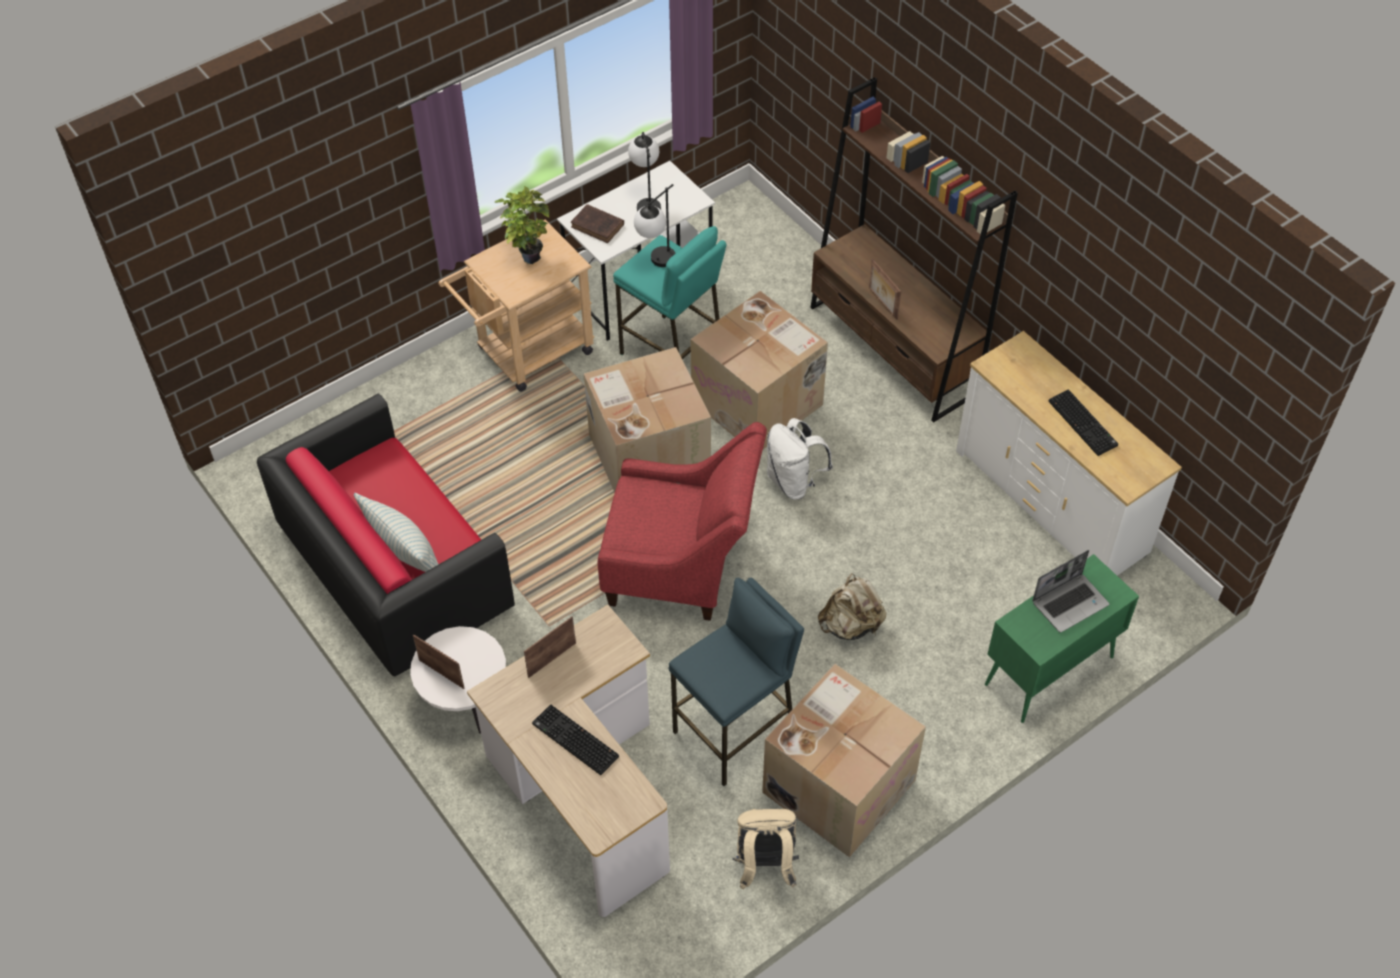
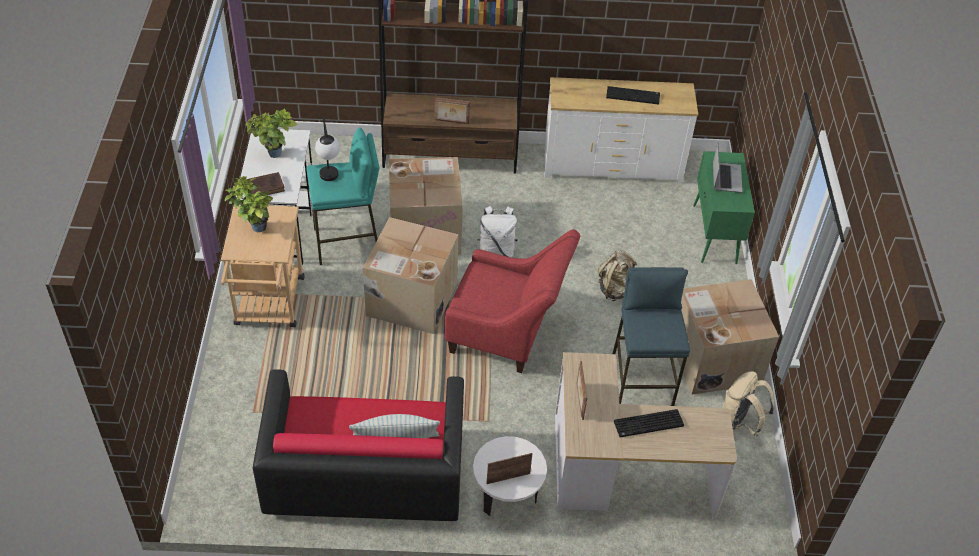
camera: 55 degrees left, 5 degrees down
(646, 202) = (273, 156): table lamp -> potted plant
(682, 567) = (507, 334): red armchair -> red armchair turned 60 degrees clockwise

